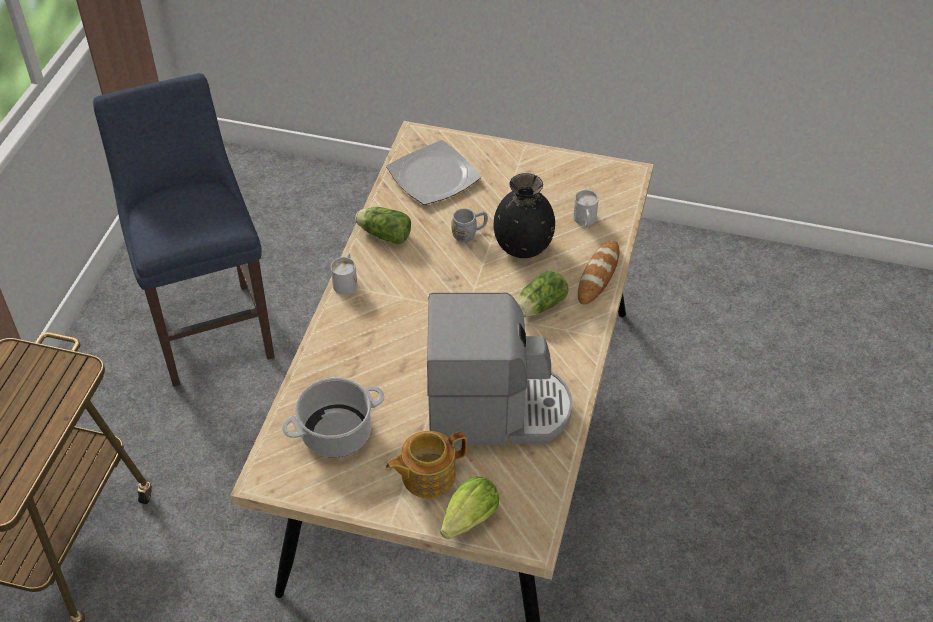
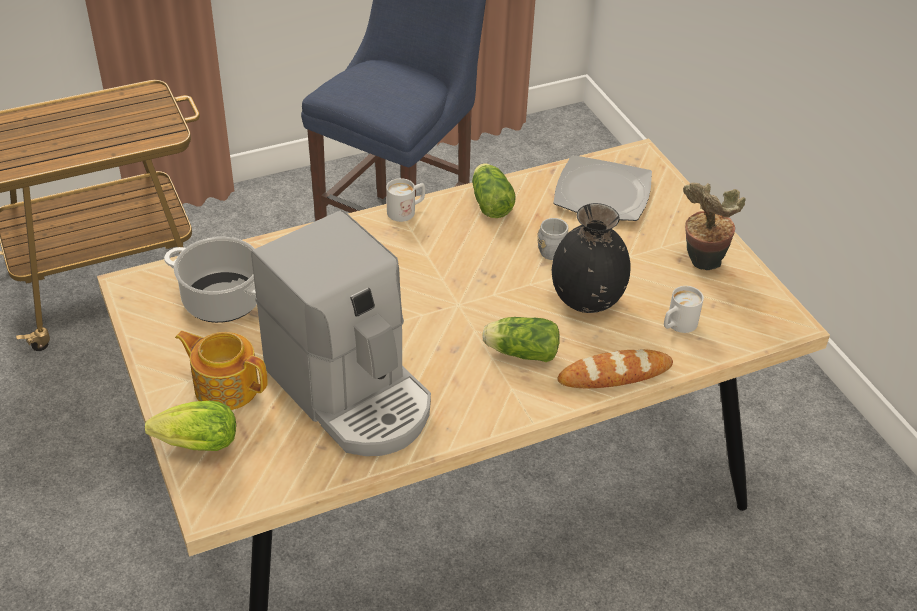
camera: 50 degrees right, 5 degrees down
(543, 175) = (701, 263): none -> potted plant

